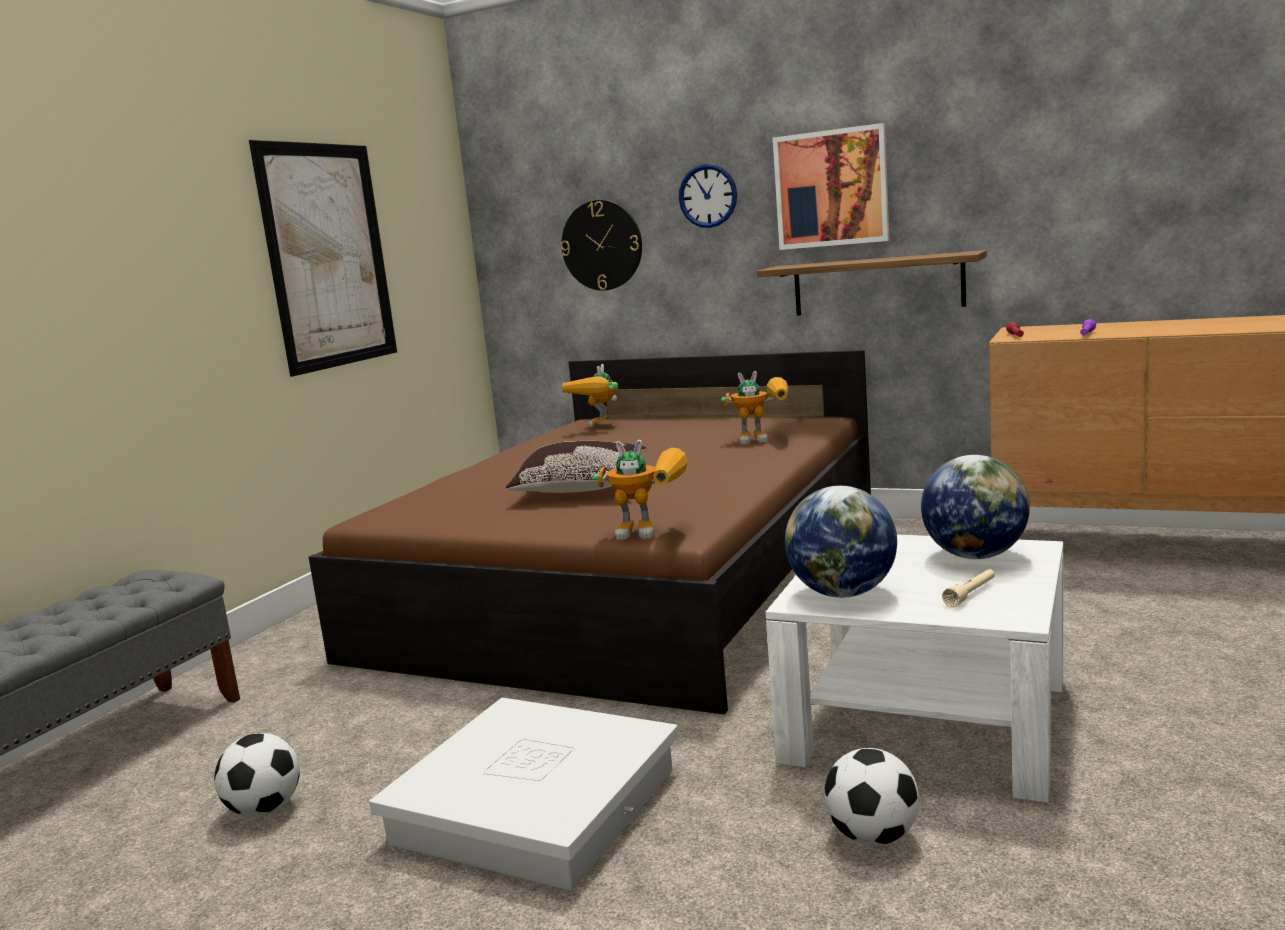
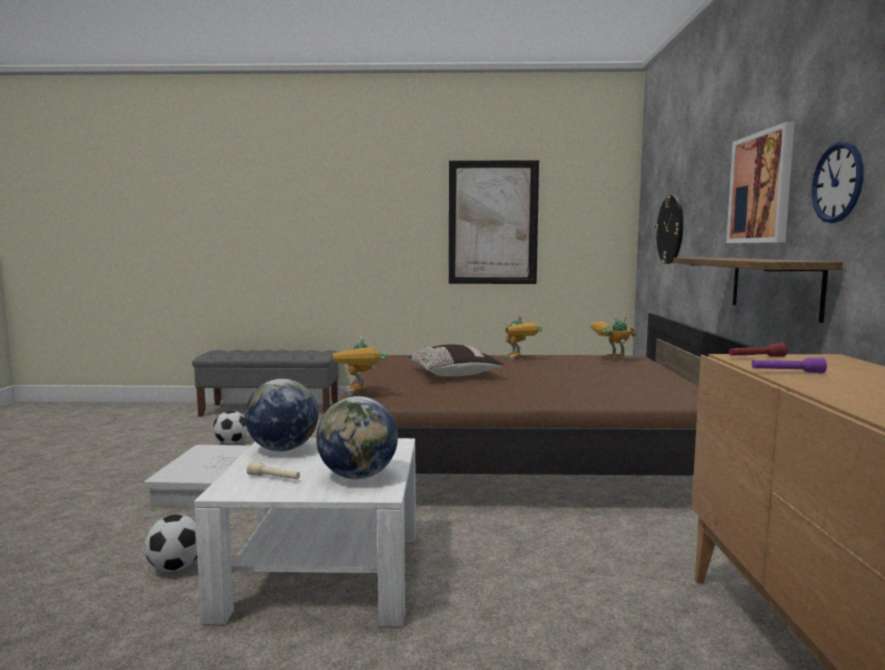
camera: 65 degrees right, 5 degrees down
(708, 196) = (709, 193): wall clock -> wall clock (837, 182)
(764, 438) = (614, 393): toy robot -> toy robot (519, 358)

